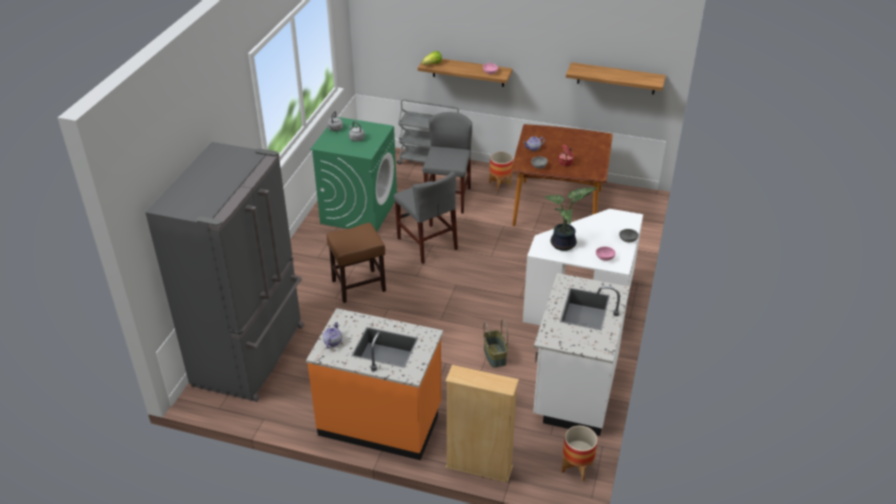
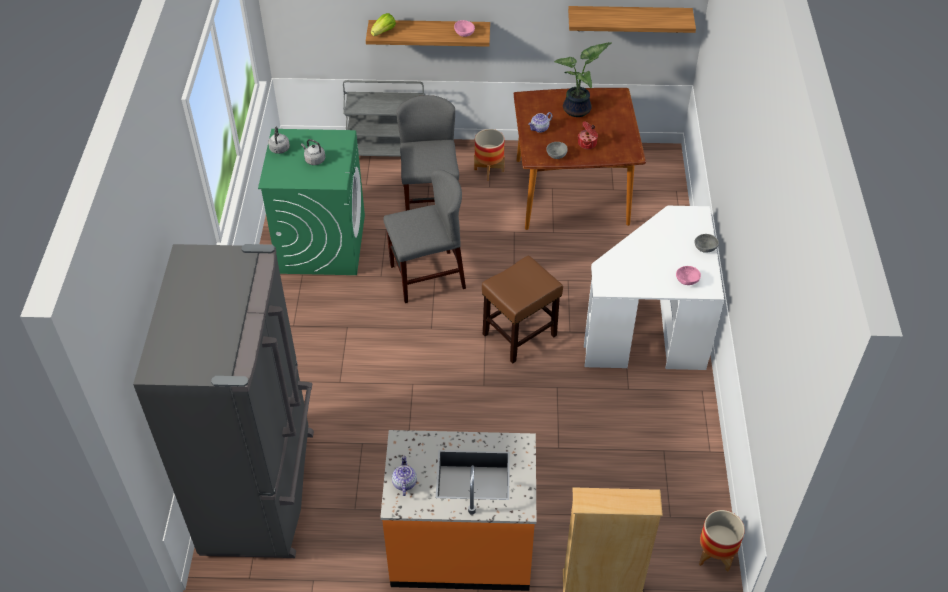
camera: 15 degrees left, 10 degrees up
(359, 285) = (363, 357): brown stool -> brown stool (520, 334)
(427, 243) = (427, 277): grey chair -> grey chair turned 60 degrees counterclockwise
(495, 356) = (568, 423): basket -> none
(564, 244) = (632, 270): potted plant -> potted plant (578, 110)
(574, 390) = (676, 449): white counter -> none

